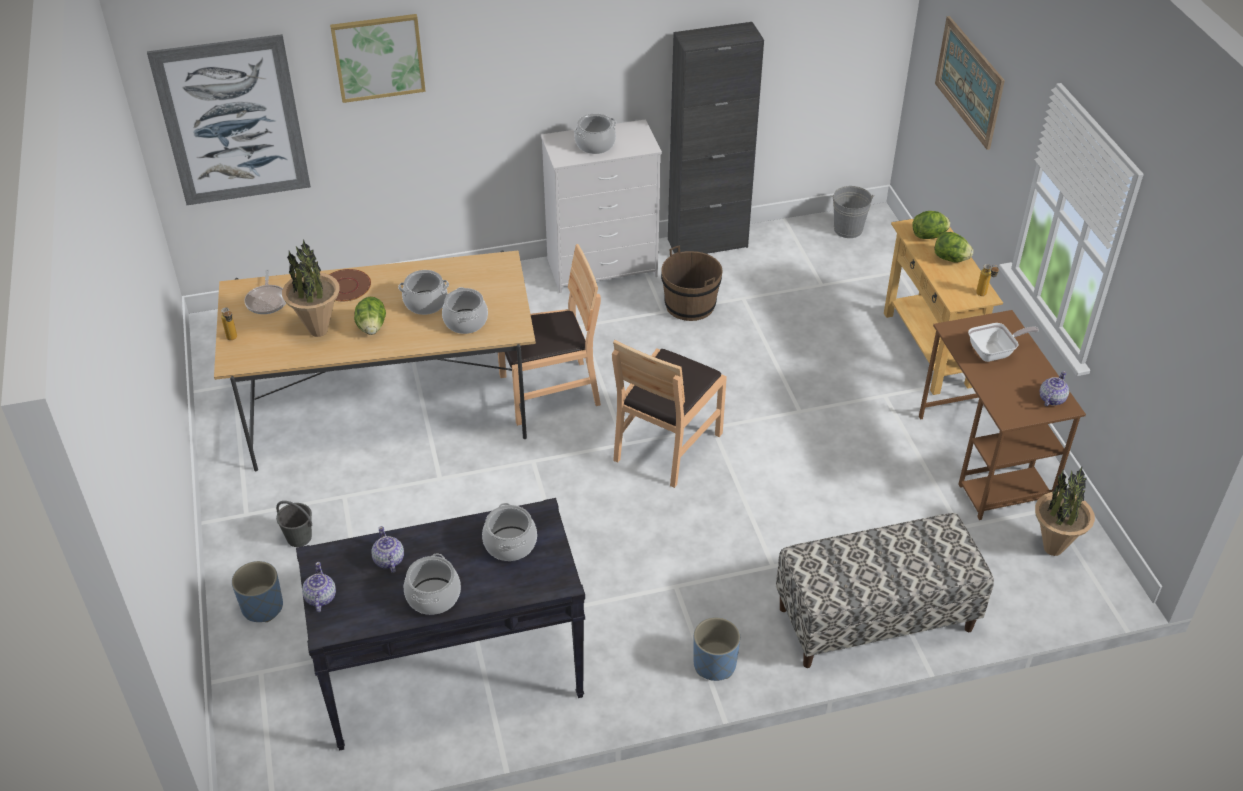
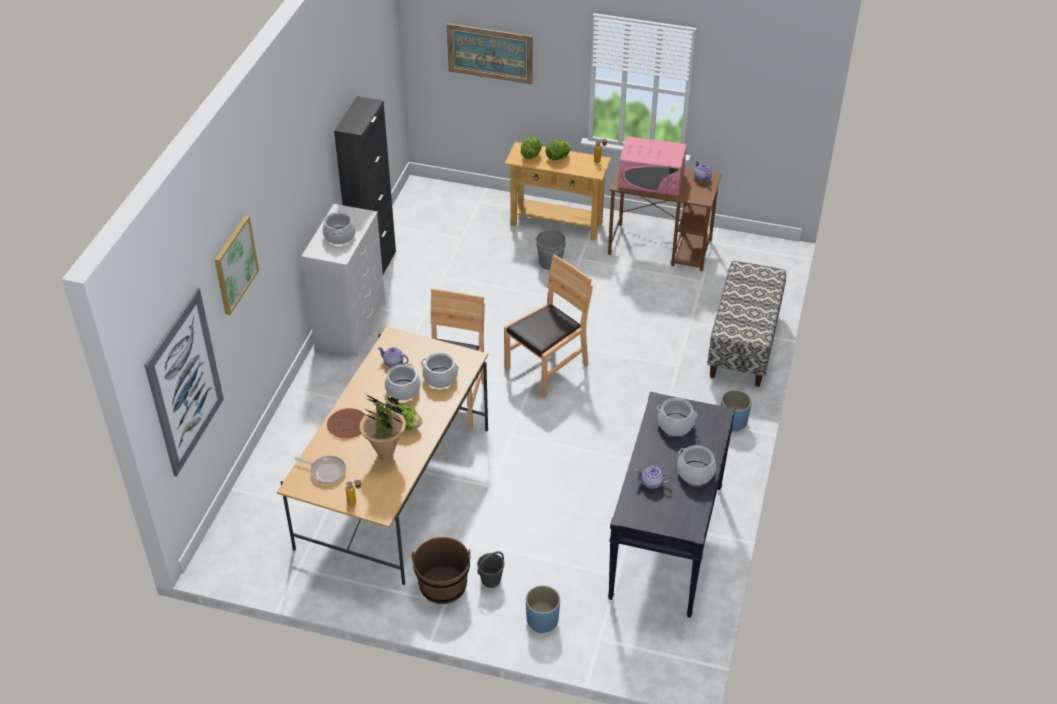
camera: 60 degrees left, 0 degrees up
(320, 598) = (663, 525): teapot -> teapot (393, 363)
(666, 445) = (547, 367): brown chair -> brown chair turned 105 degrees counterclockwise
(690, 305) = (427, 302): brown bucket -> brown bucket (443, 585)
(848, 229) = (420, 202): grey bucket -> grey bucket (550, 263)
(994, 352) = (651, 179): frying pan -> pink microwave
(1053, 549) = (741, 255): potted plant -> none

